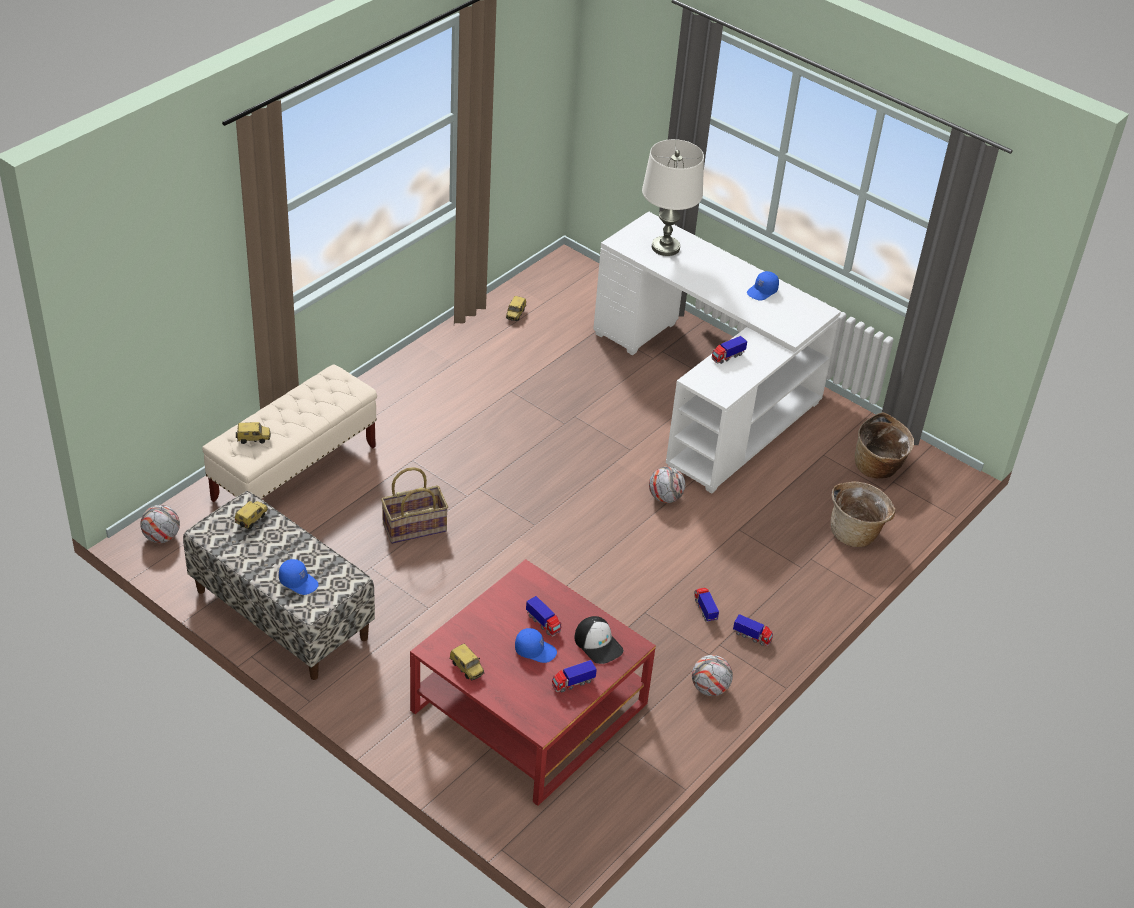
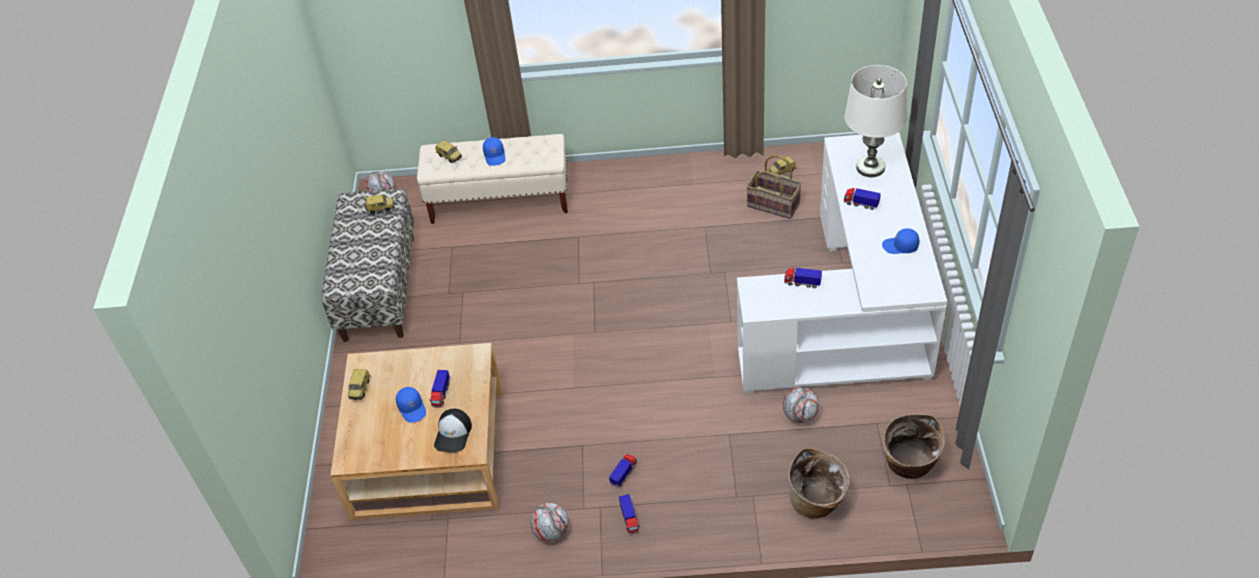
camera: 55 degrees right, 5 degrees up
(299, 582) = (352, 265): blue cap -> blue cap (495, 156)
(414, 526) = (521, 282): basket -> basket (774, 204)
(529, 707) = (429, 452): red coffee table -> beige coffee table
(573, 683) = (402, 448): toy truck -> toy truck (861, 204)
(665, 497) = (708, 373): football -> football (800, 415)

